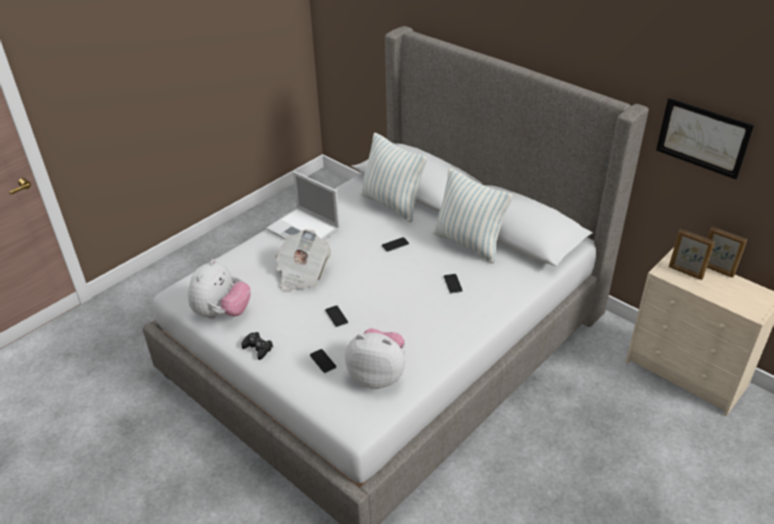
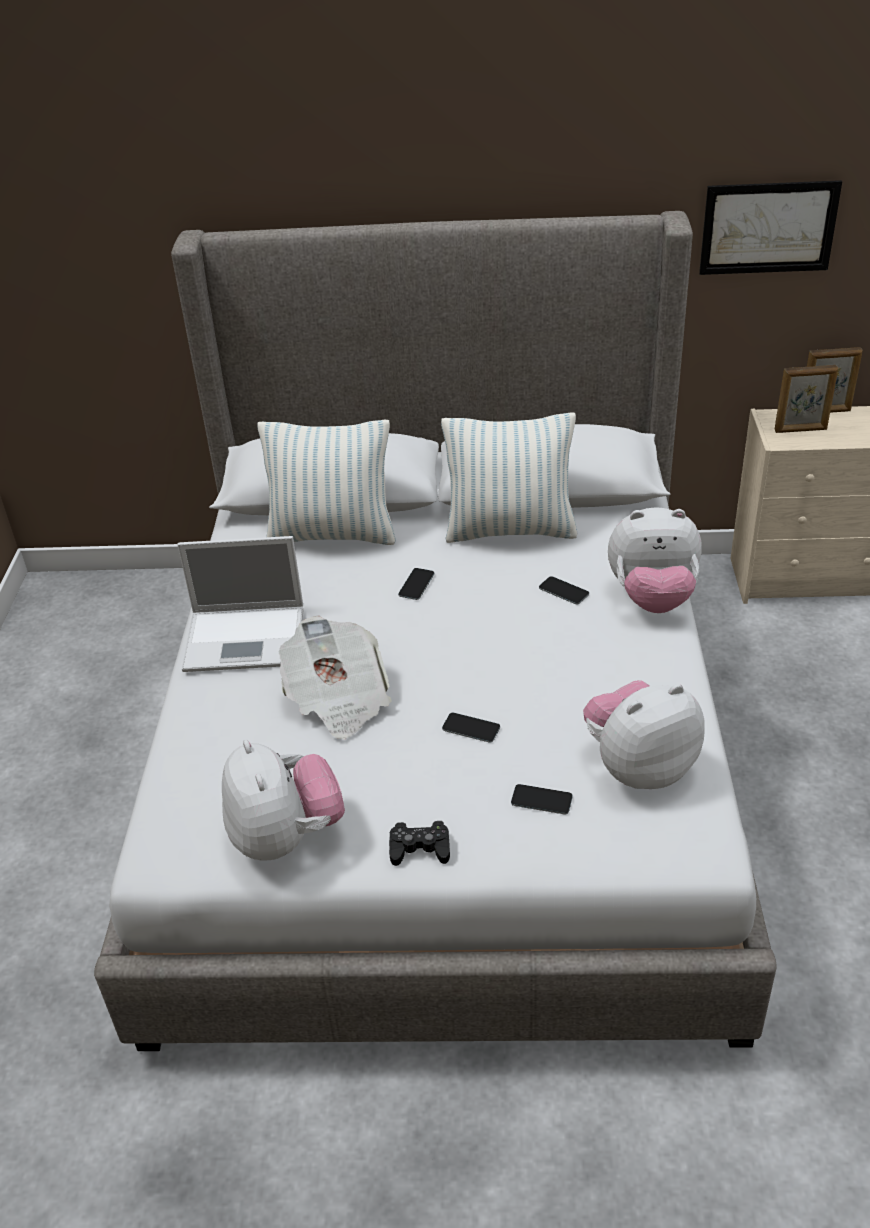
camera: 40 degrees left, 0 degrees up
(488, 310) = (652, 598): none -> plush toy

